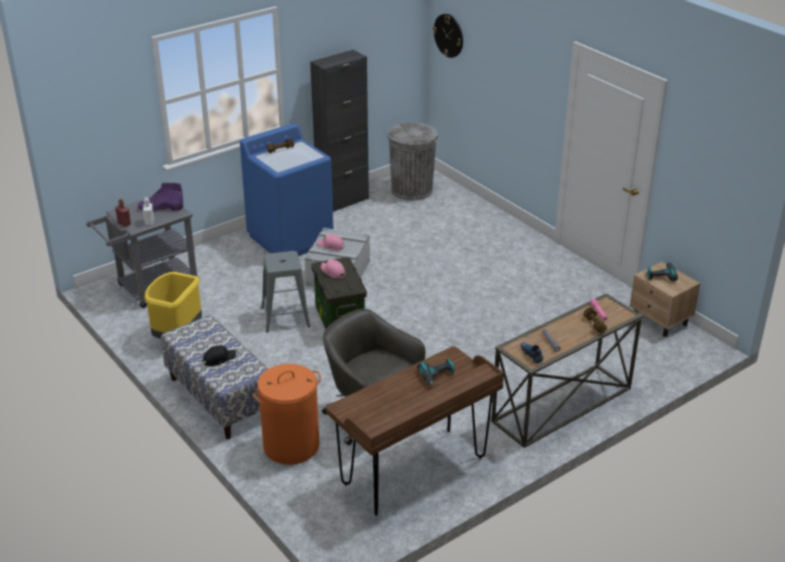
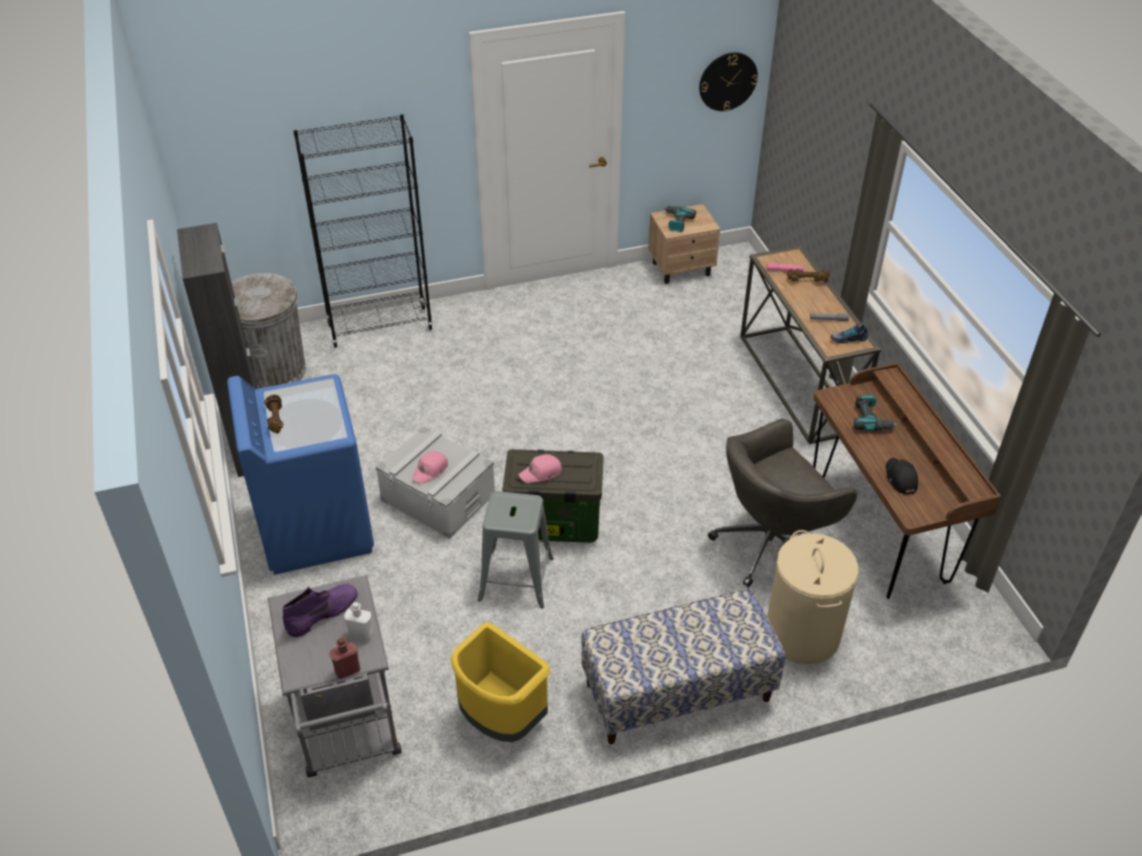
camera: 70 degrees left, 10 degrees up
(160, 208) = (323, 613): purple boot -> purple boot turned 150 degrees counterclockwise
(219, 358) = (699, 639): black cap -> black cap (900, 478)
(291, 445) = (801, 634): orange laundry basket -> beige laundry basket
(448, 35) = (215, 137): wall clock -> wall clock (727, 81)
(481, 213) = (380, 327): none -> black bookcase

